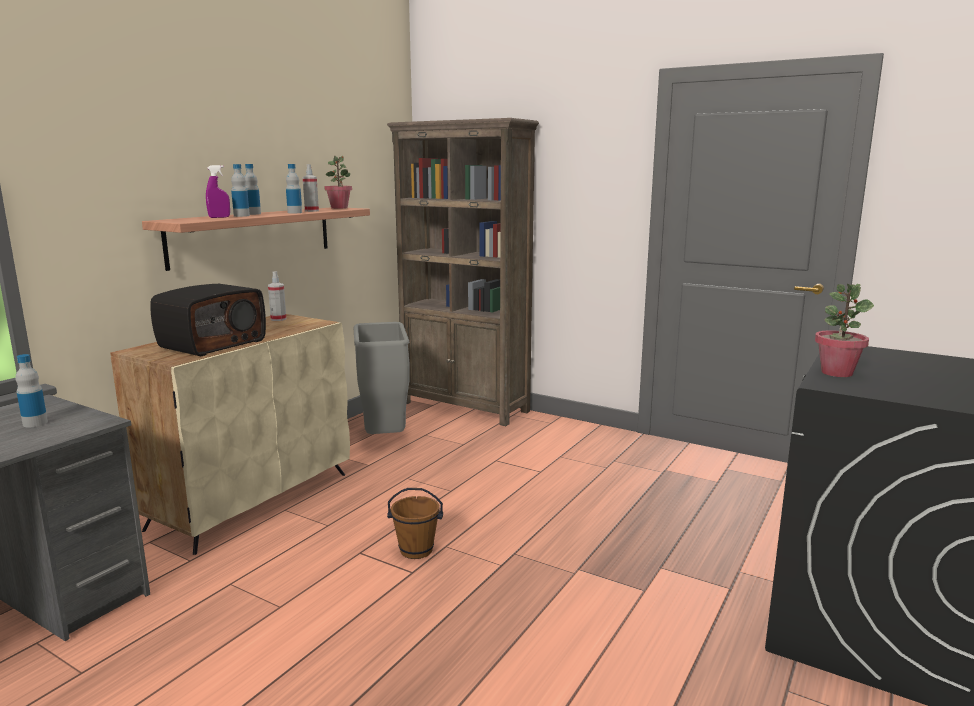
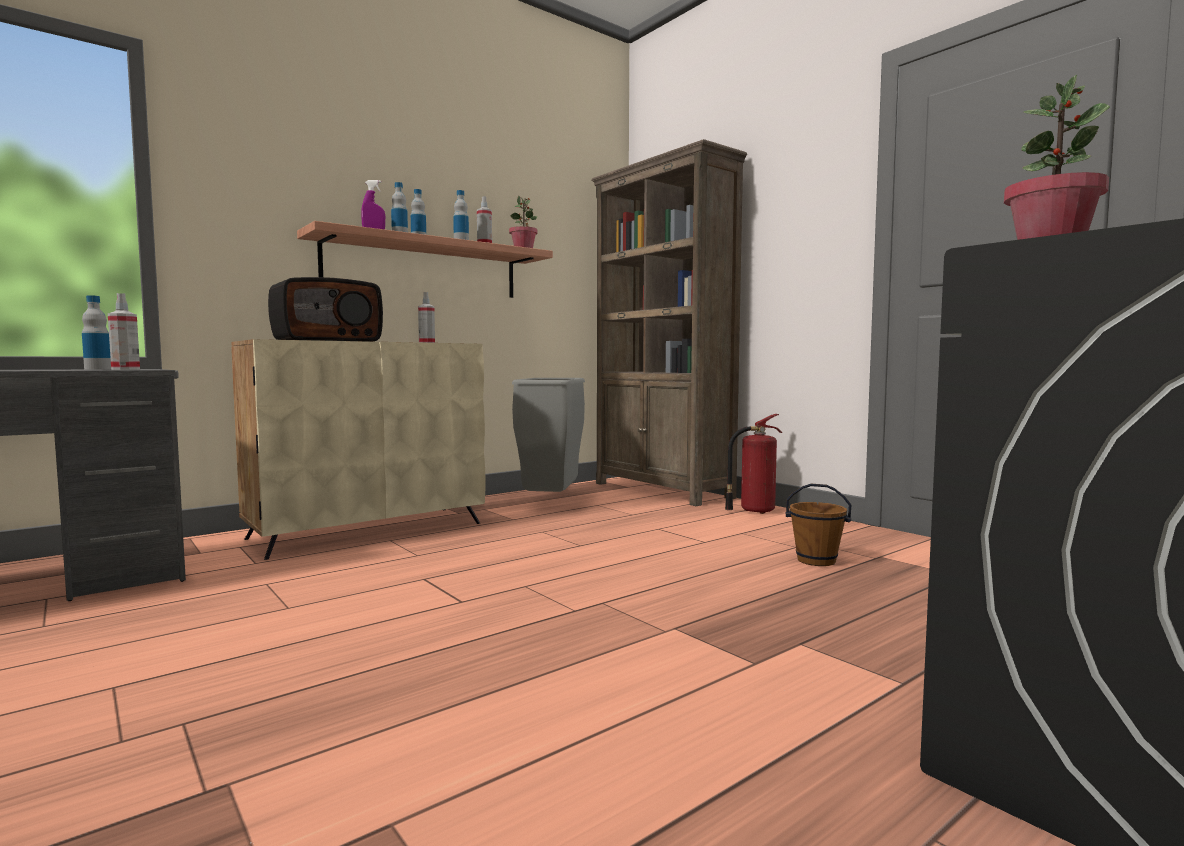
camera: 20 degrees right, 10 degrees down
(82, 427) = (125, 369): none -> spray bottle
(416, 551) = (486, 585): brown bucket -> brown bucket (816, 561)
(553, 427) = (754, 511): none -> fire extinguisher

